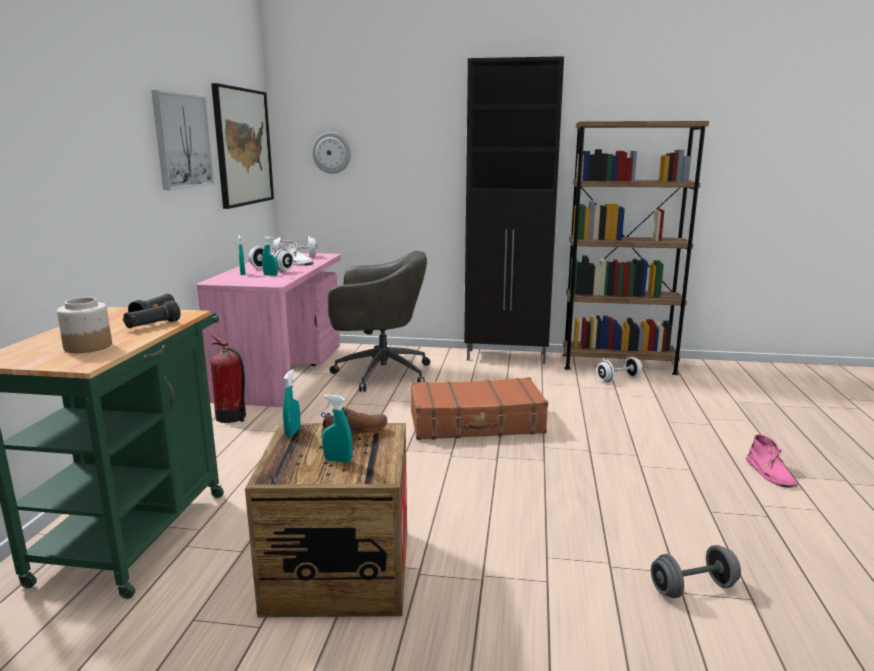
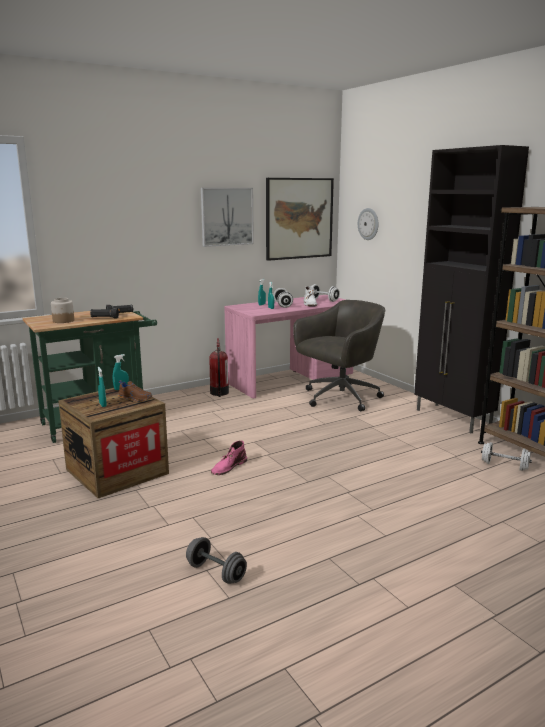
camera: 50 degrees right, 0 degrees up
(379, 373) = (339, 398): grey office chair -> grey office chair turned 90 degrees counterclockwise
(476, 423) = (323, 446): brown suitcase -> none
(770, 473) = (440, 572): pink boot -> pink boot (228, 467)

